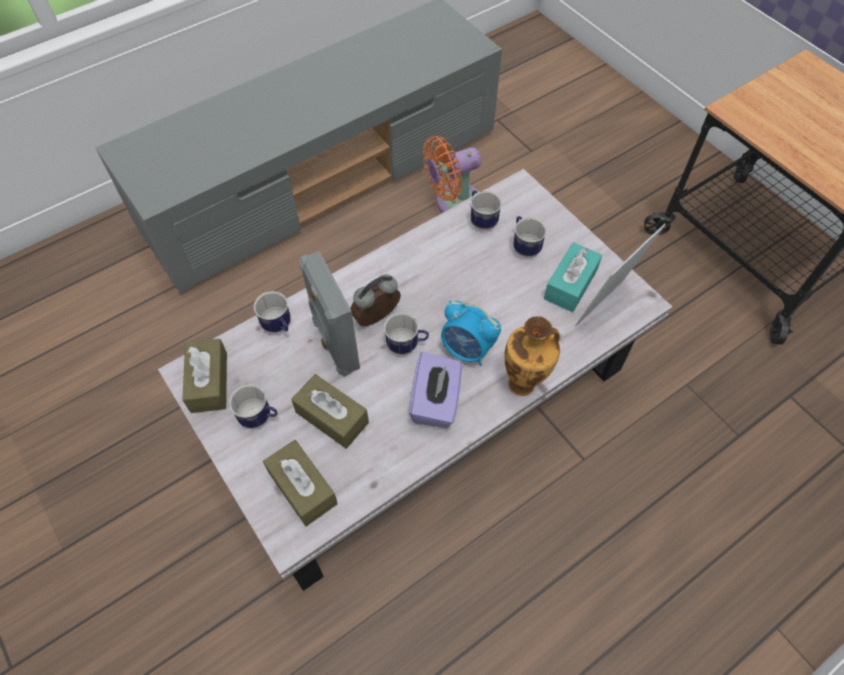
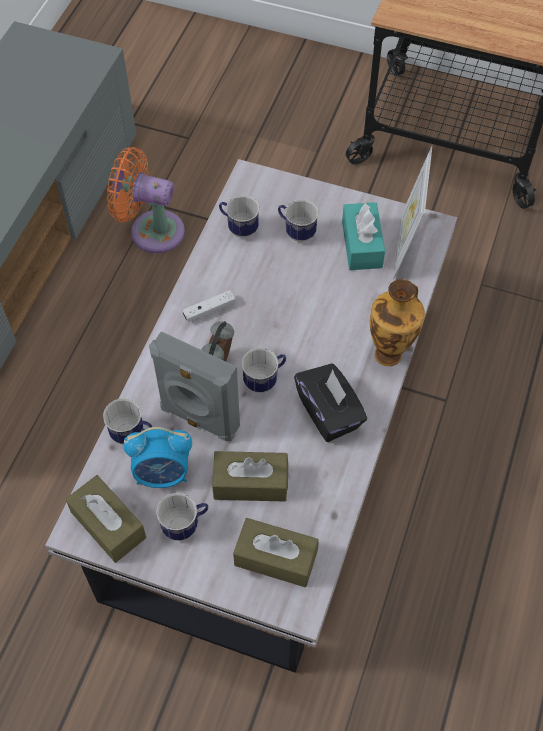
camera: 35 degrees left, 0 degrees up
(409, 269) = (209, 310): none -> white game controller
(436, 401) = (329, 413): purple tissue box -> black tissue box
(453, 203) = (151, 230): orange fan -> orange fan turned 75 degrees clockwise
(467, 350) = (320, 352): alarm clock -> alarm clock (163, 473)

